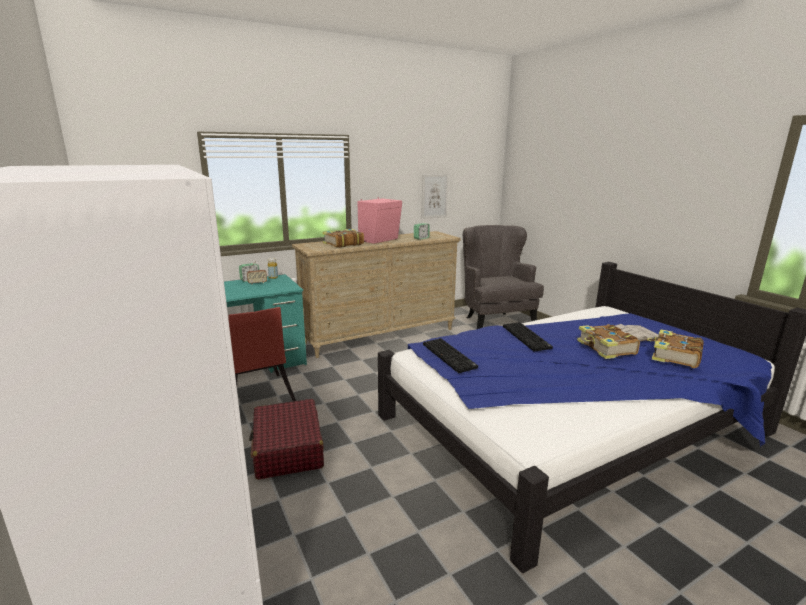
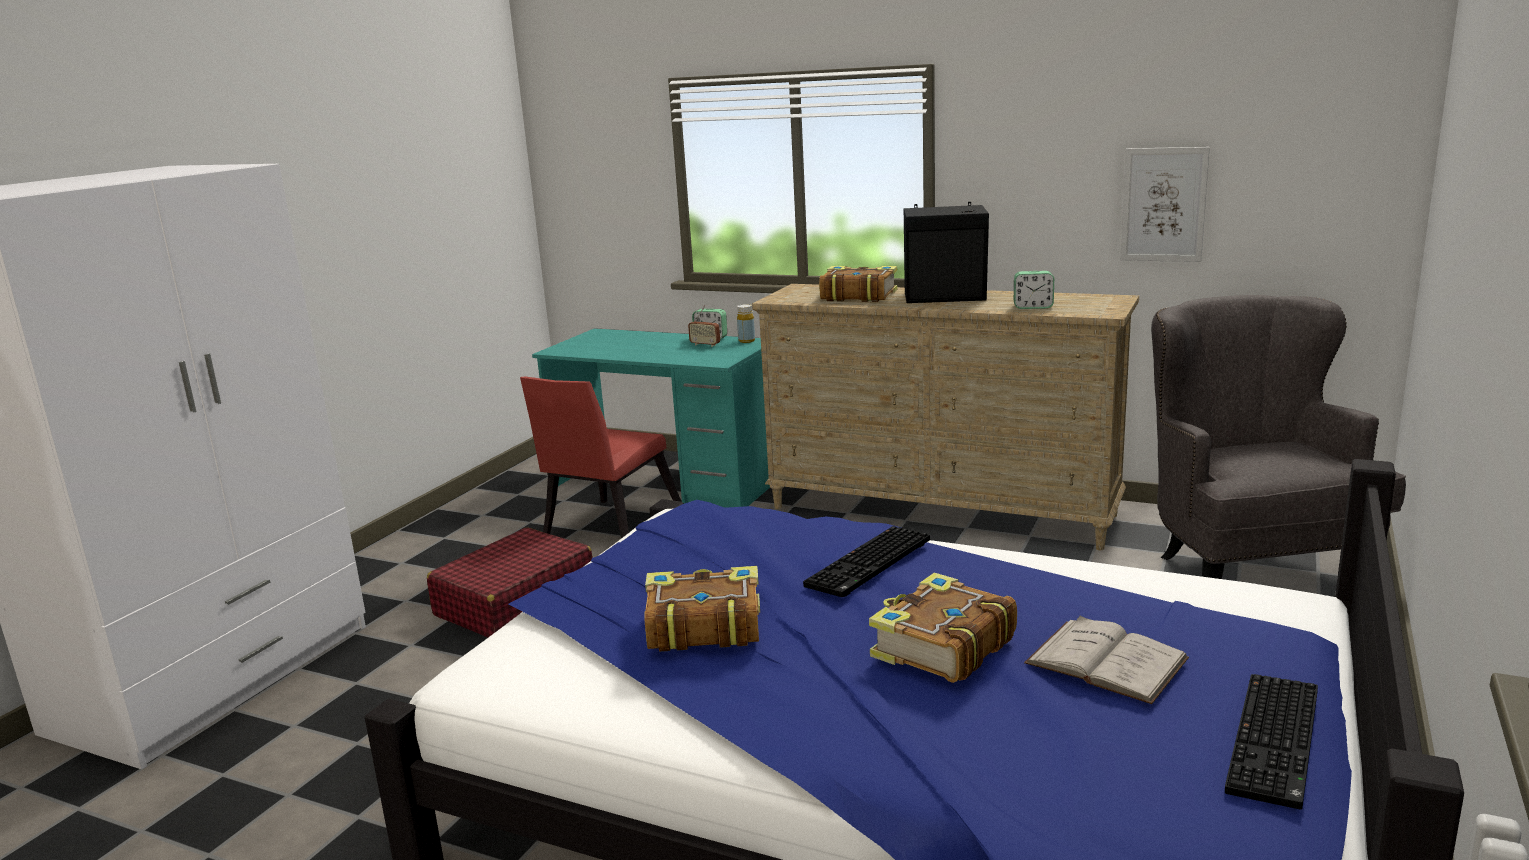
camera: 55 degrees right, 0 degrees up
(380, 240) = (946, 297): pink speaker -> black speaker
(450, 356) = (676, 536): keyboard -> keyboard (1277, 742)
(494, 322) = (1248, 574): grey armchair -> grey armchair turned 45 degrees counterclockwise
(674, 356) = (1031, 733): book -> book (702, 626)

